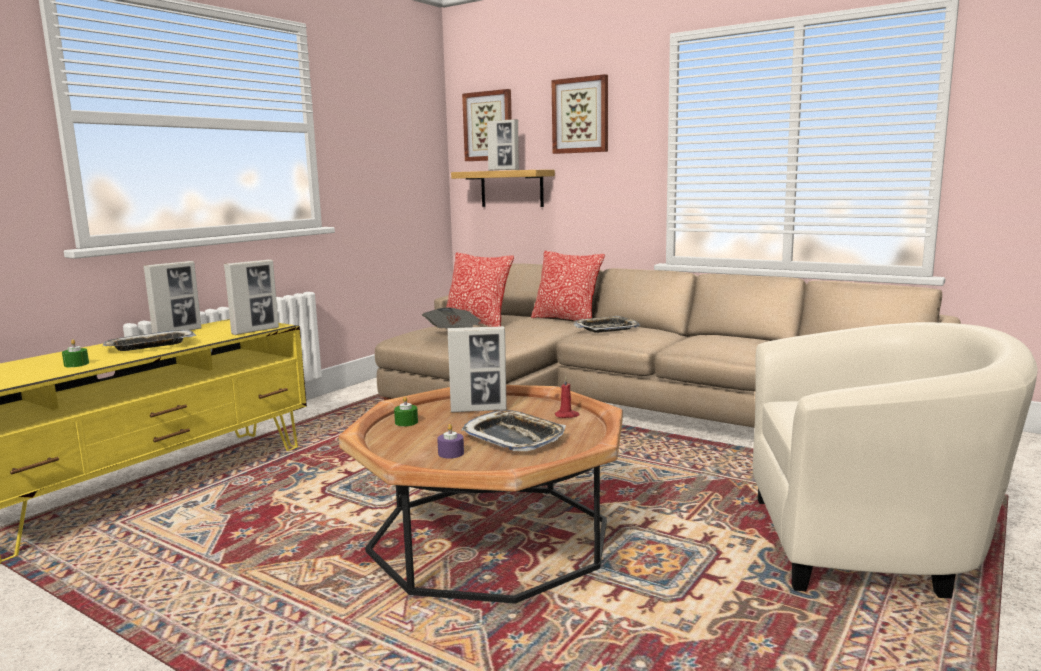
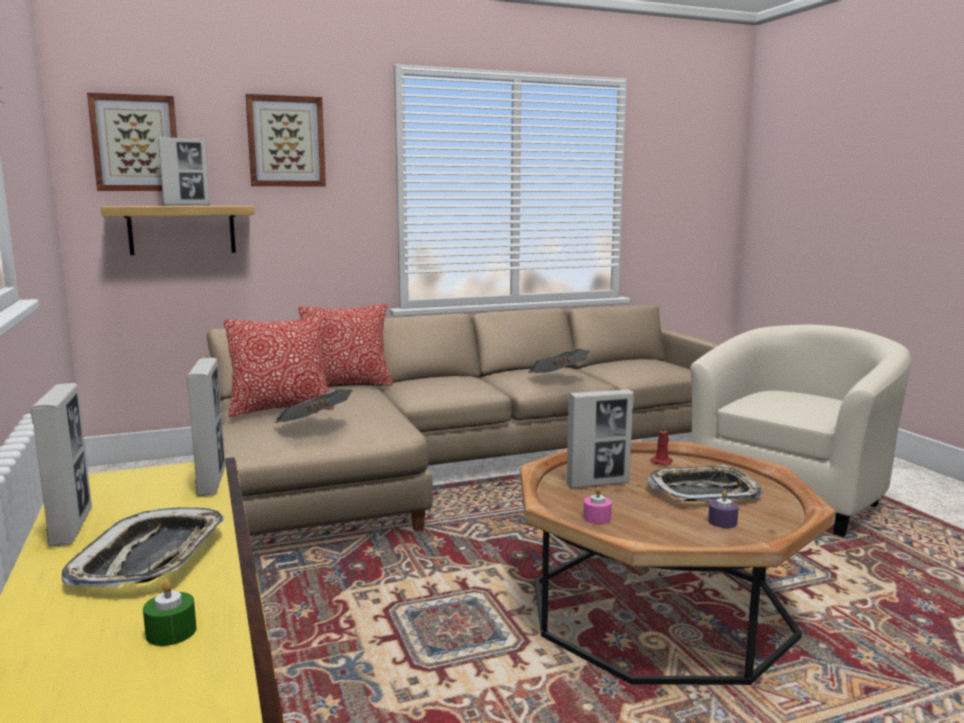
camera: 55 degrees left, 0 degrees up
(406, 422) = (597, 518): green candle -> pink candle
(479, 410) = (598, 483): picture frame -> picture frame turned 45 degrees clockwise
(606, 329) = (423, 384): tray -> none
(716, 346) = (558, 378): none -> newspaper

